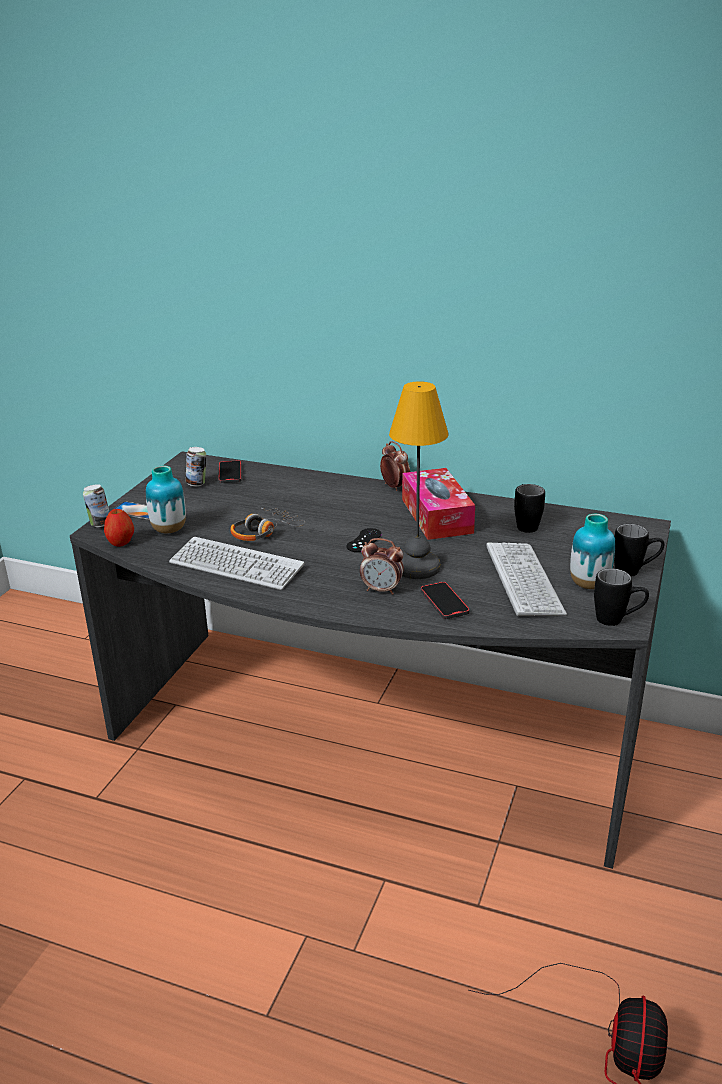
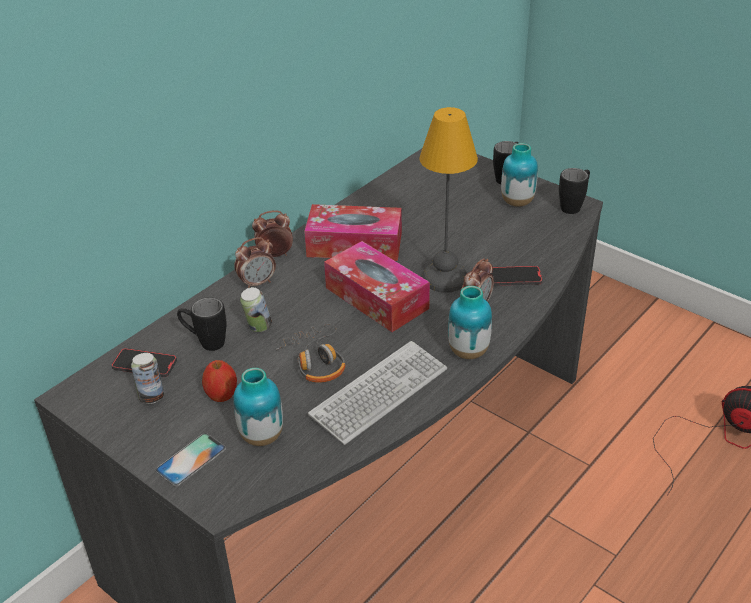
camera: 70 degrees left, 10 degrees up
(100, 524) = (203, 500): can -> can (258, 327)
(121, 543) = (268, 483): apple -> apple (222, 395)
(311, 596) = (468, 352): none -> vase
(351, 489) = (257, 283): none -> alarm clock
(364, 540) = (376, 298): black game controller -> tissue box
(524, 580) = (496, 229): keyboard -> none
(525, 524) = (402, 203): black mug -> black mug (205, 342)

